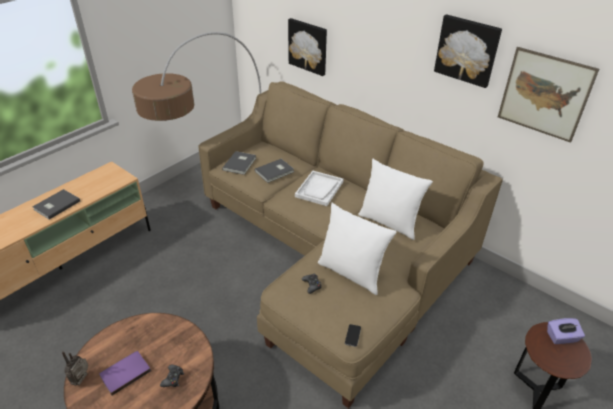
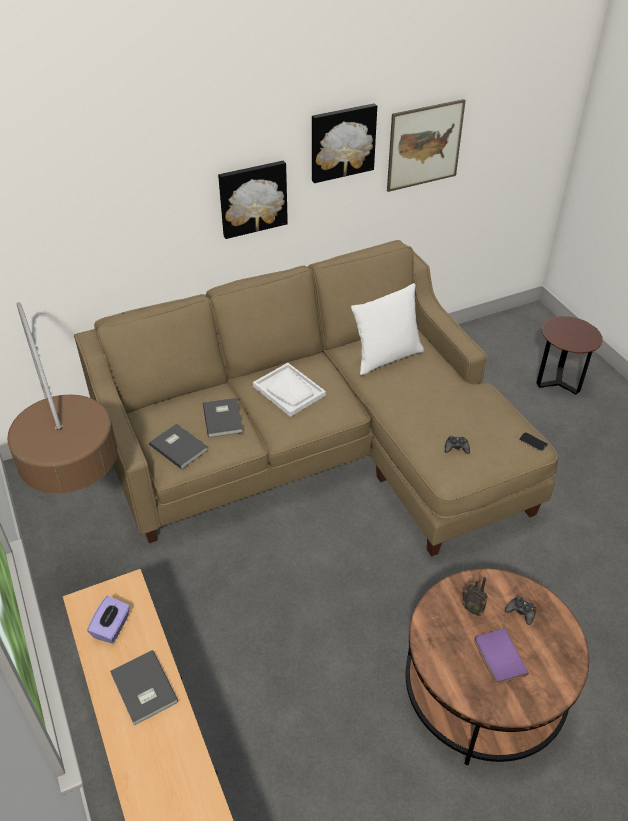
camera: 65 degrees left, 5 degrees up
(83, 380) = (495, 703): radio -> radio (472, 608)
(308, 46) = (114, 249): picture -> picture (252, 198)
(351, 272) = (449, 412): white pillow -> none
(562, 337) = (561, 325): purple tissue box -> purple tissue box (112, 627)

